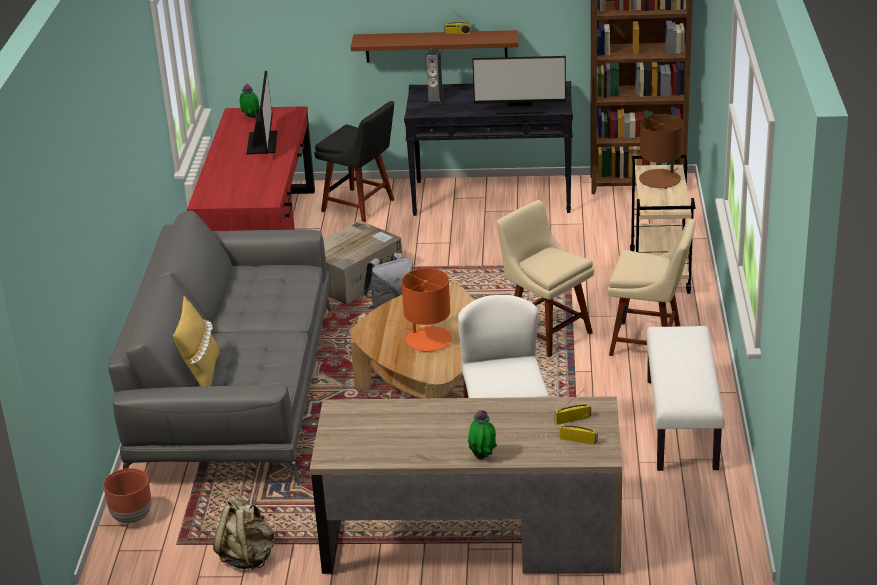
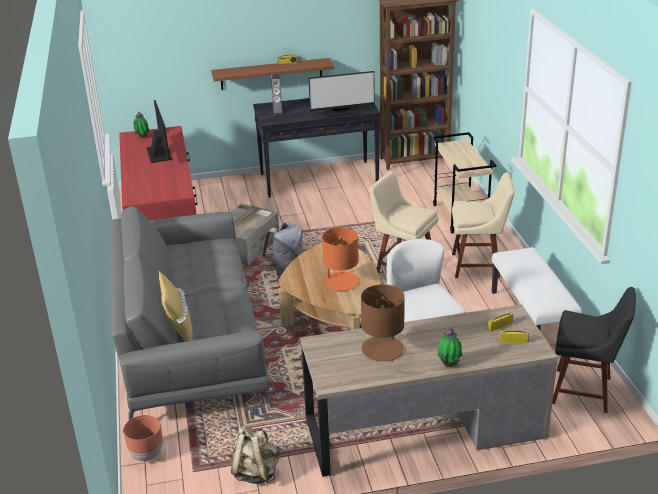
camera: 15 degrees left, 0 degrees up
(361, 206) = (227, 195): black chair -> black chair (585, 391)
(660, 179) = (458, 150): brown table lamp -> brown table lamp (383, 349)

